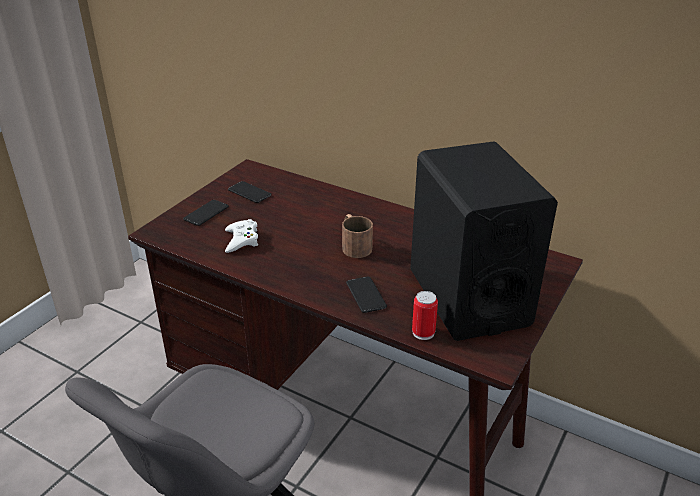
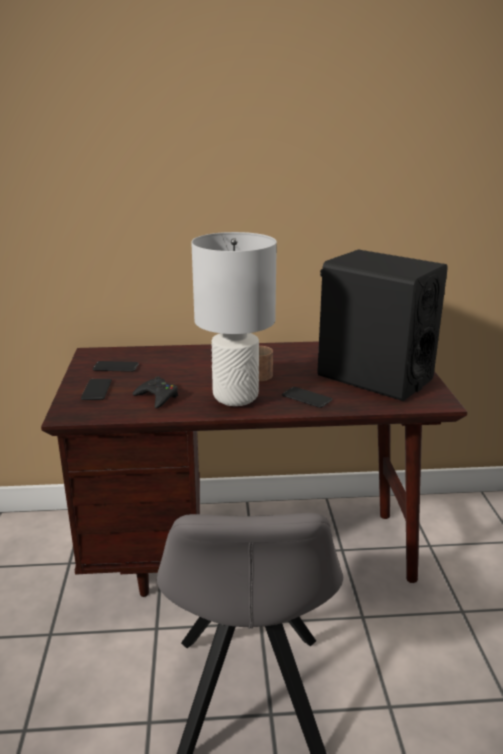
camera: 35 degrees left, 10 degrees down
(241, 240) = (157, 397): white game controller -> black game controller
(300, 271) = (236, 400): none -> grey table lamp
(423, 332) = (376, 404): can -> none

